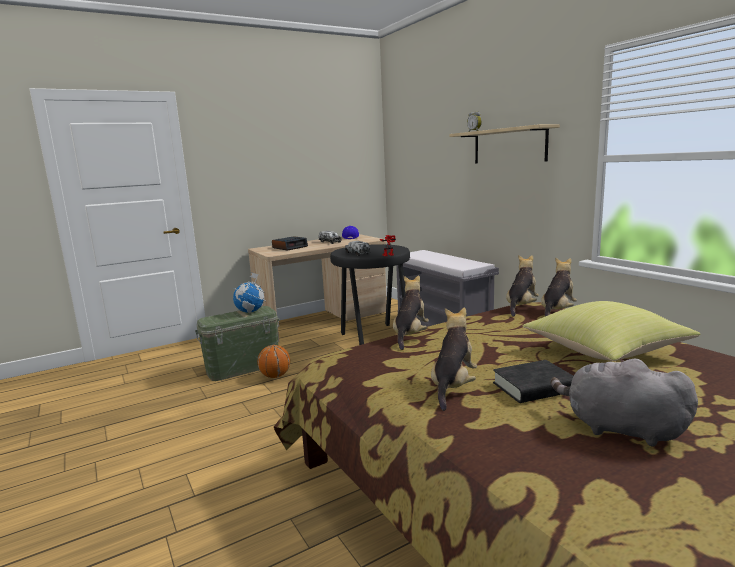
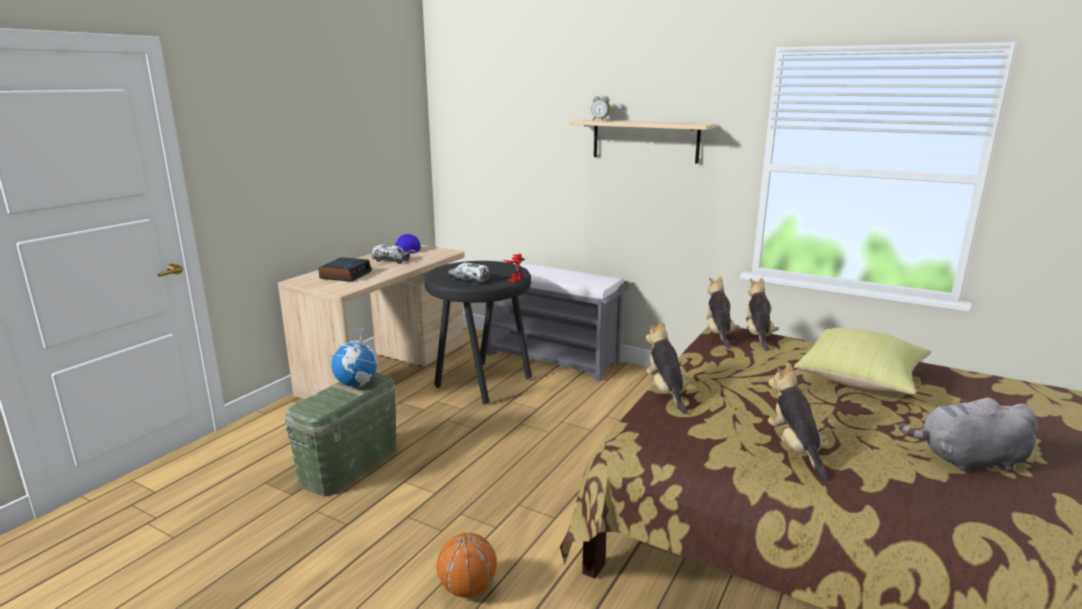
camera: 30 degrees left, 5 degrees up
(275, 376) = (412, 468): basketball -> basketball (467, 588)
(534, 387) = (860, 433): black book -> none

